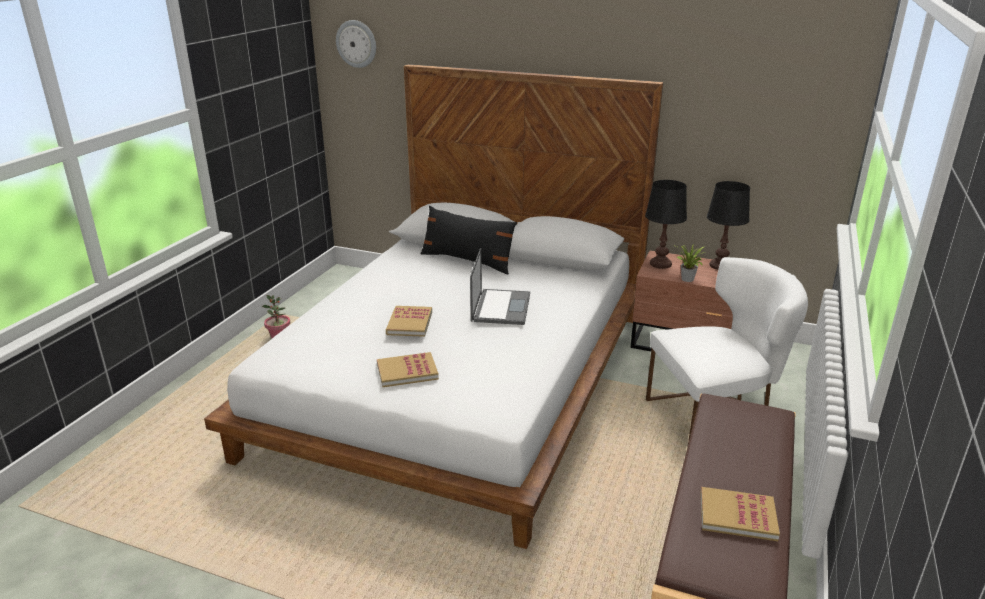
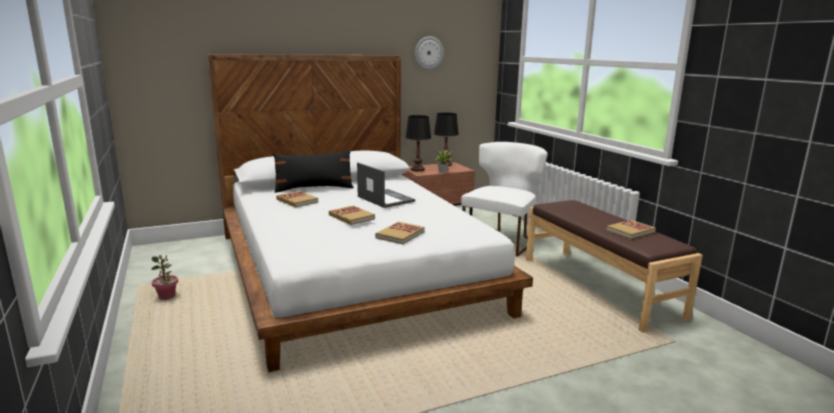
camera: 45 degrees left, 10 degrees down
(356, 44) = (150, 40): wall clock -> wall clock (428, 53)
(413, 276) = (297, 201): none -> book

